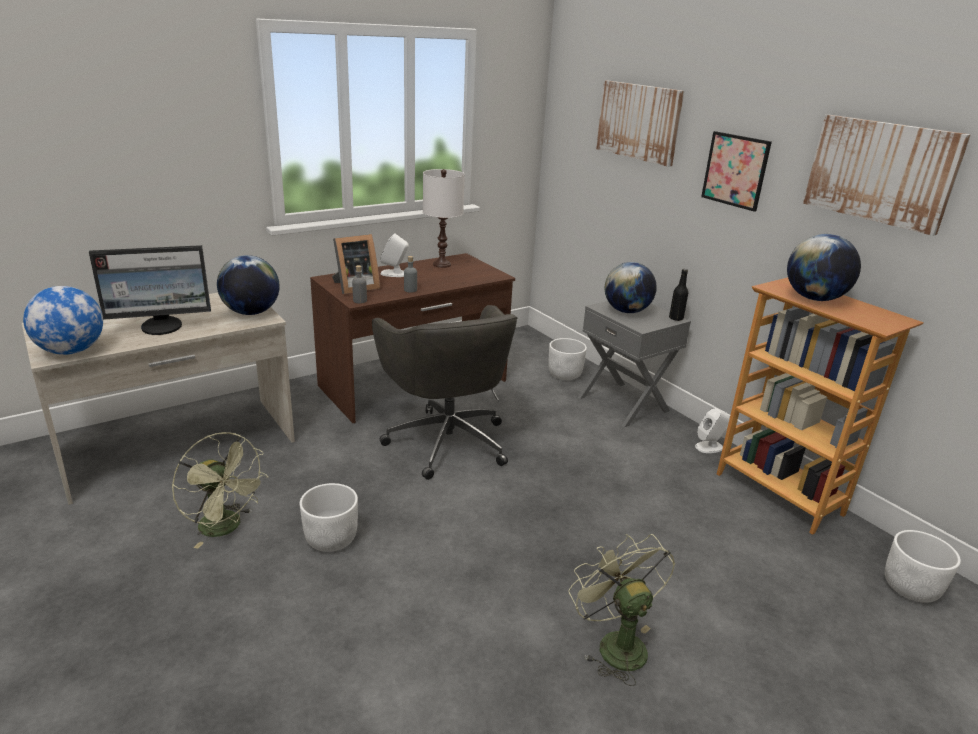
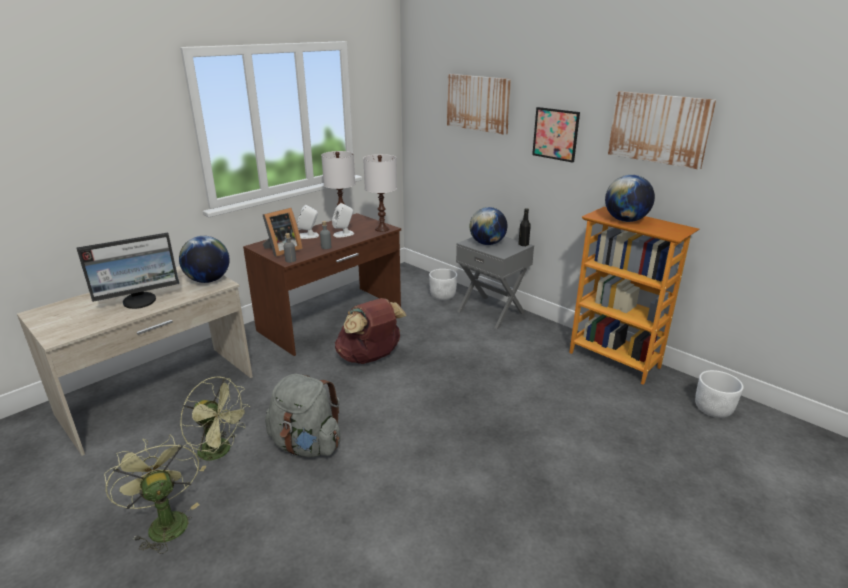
camera: 10 degrees left, 0 degrees up
(71, 351) = (73, 331): globe -> none
(331, 539) = (306, 445): white planter -> grey backpack
(446, 440) = (370, 358): grey office chair -> brown backpack
(489, 276) = (382, 229): none -> white table lamp
(614, 643) = (533, 482): green fan -> green fan (165, 522)
(709, 447) = (559, 334): white speaker -> white speaker (344, 234)

